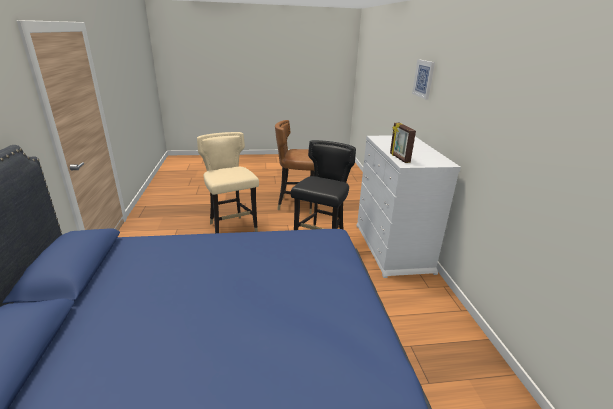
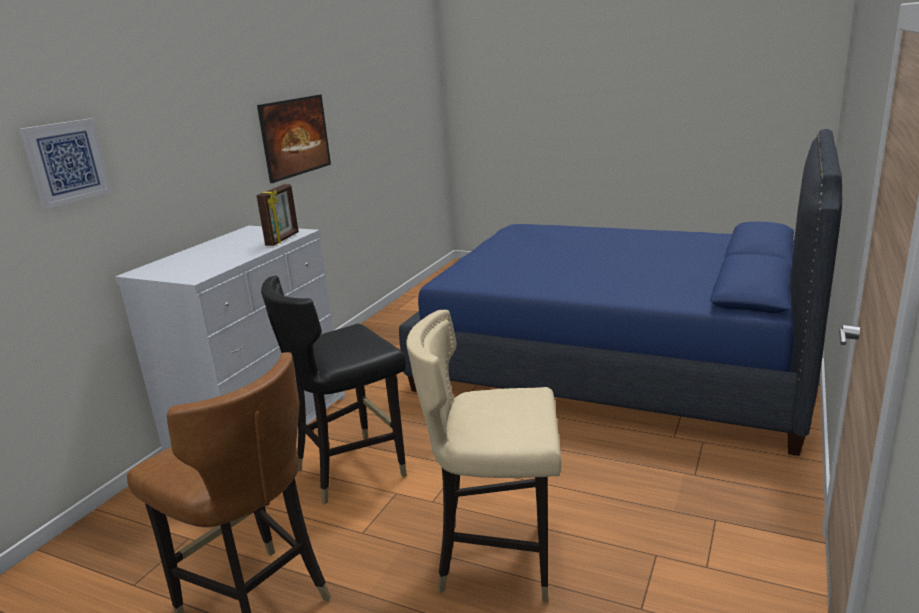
camera: 145 degrees left, 5 degrees down
(232, 229) = (497, 559): beige chair -> beige chair turned 90 degrees clockwise
(527, 153) = (298, 155): none -> picture

